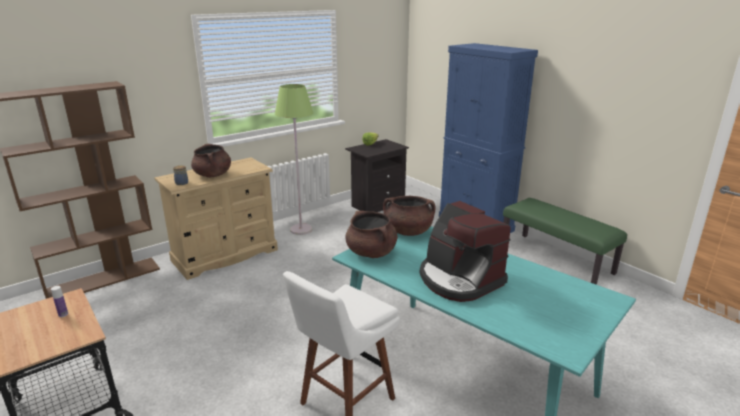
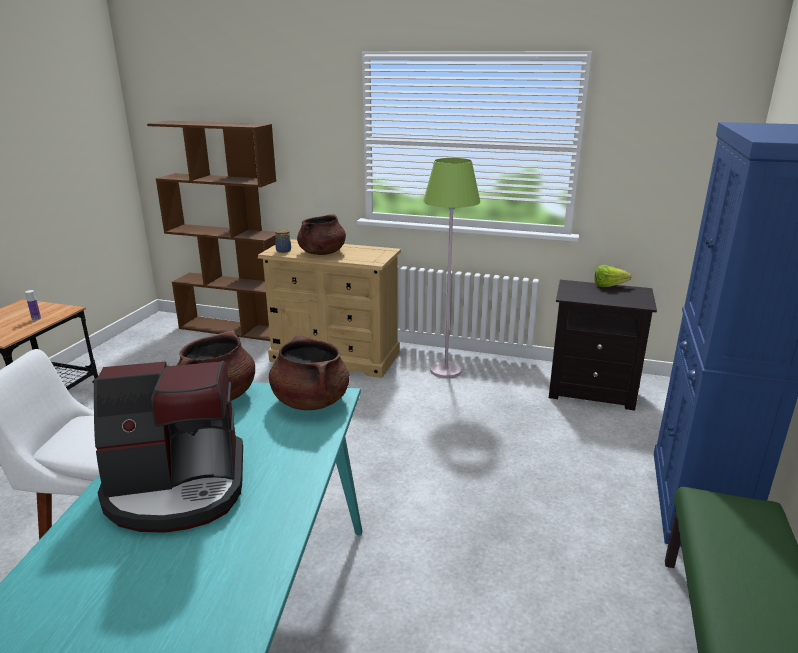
camera: 55 degrees right, 0 degrees up
(459, 279) = (177, 488): coffee machine -> coffee machine turned 120 degrees counterclockwise

